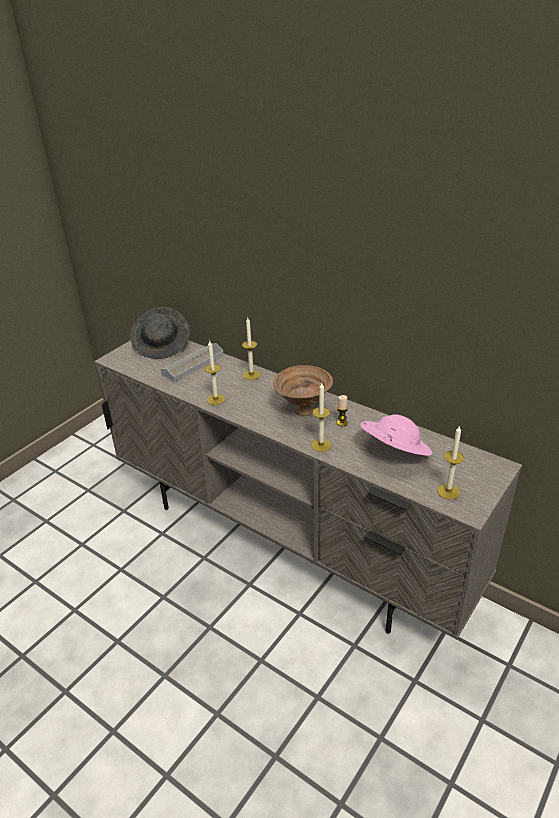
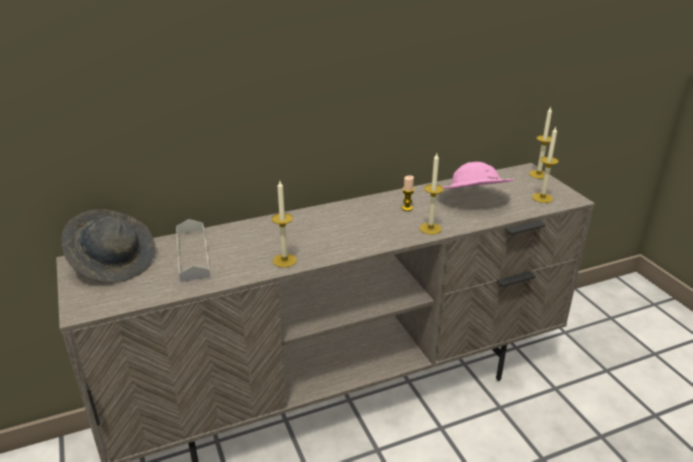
camera: 60 degrees left, 5 degrees down
(251, 375) = (266, 226): candle -> candle (538, 174)
(303, 411) = (366, 219): brown bowl -> none

